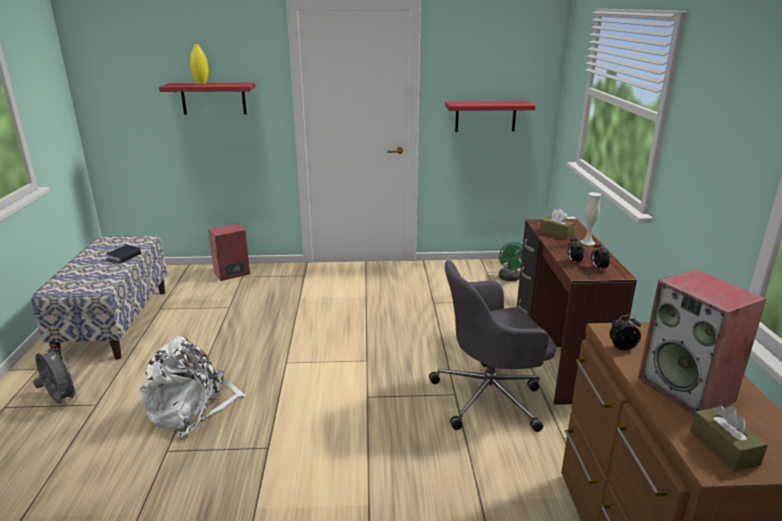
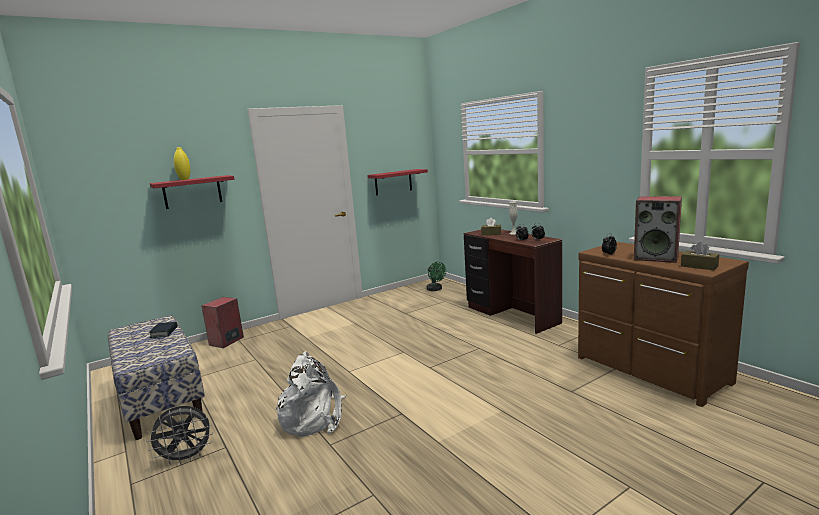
camera: 30 degrees left, 10 degrees down
(61, 401) = (186, 458): grey fan -> grey fan turned 150 degrees clockwise
(490, 397) = (500, 342): grey office chair -> none

